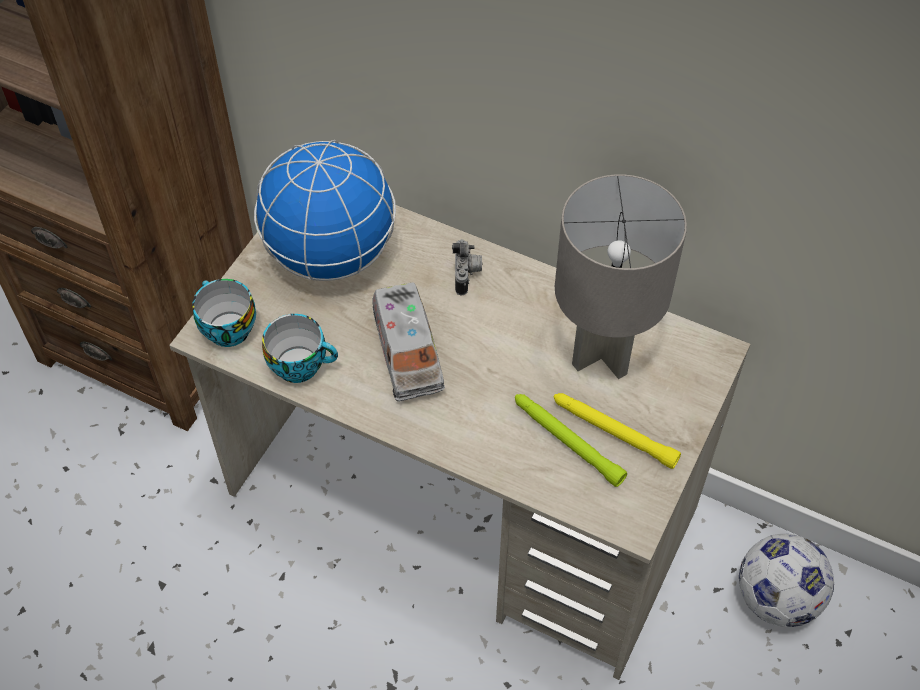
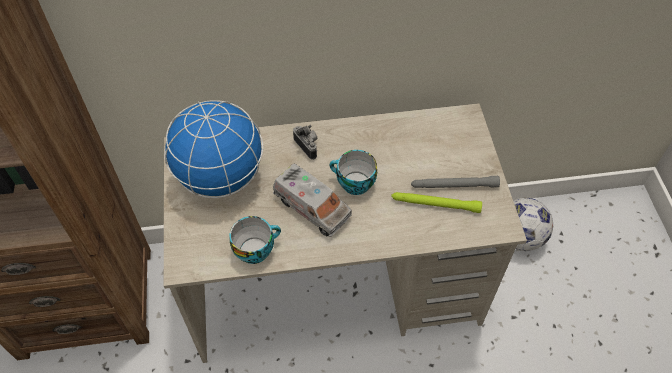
camera: 35 degrees left, 0 degrees up
(226, 328) = (192, 255): cup -> cup (353, 184)
(604, 353) = (414, 147): grey table lamp -> none
(613, 432) = (454, 186): yellow flashlight -> grey flashlight

